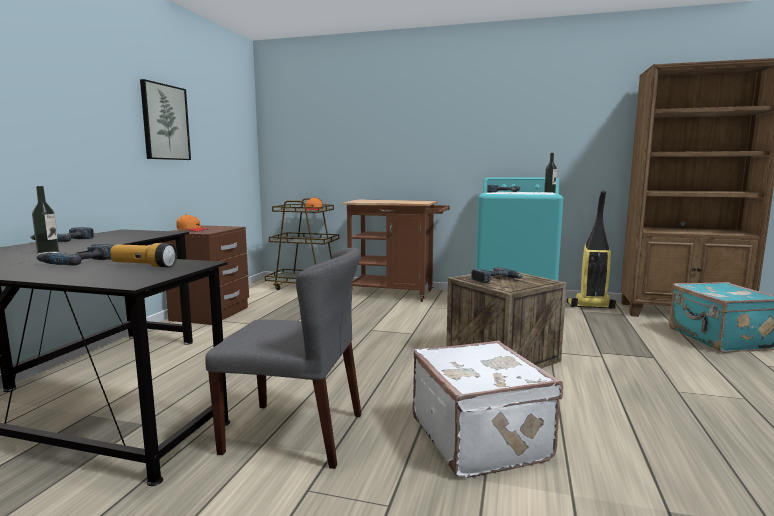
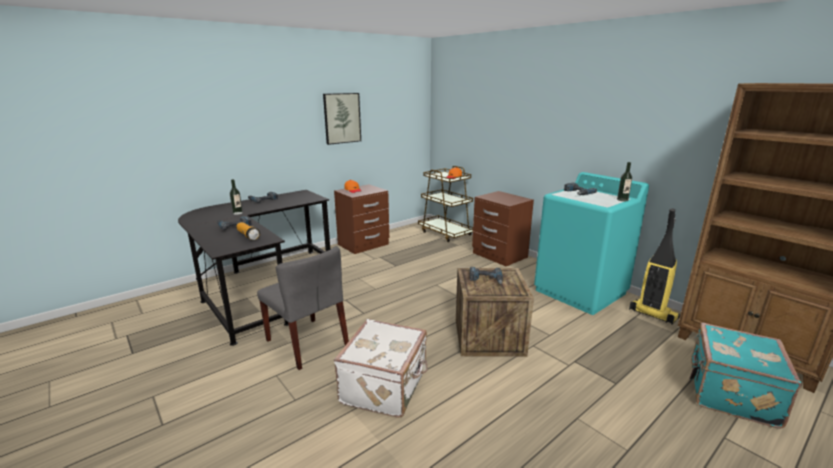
camera: 35 degrees right, 10 degrees up
(396, 294) = (499, 255): brown cart -> brown nightstand

